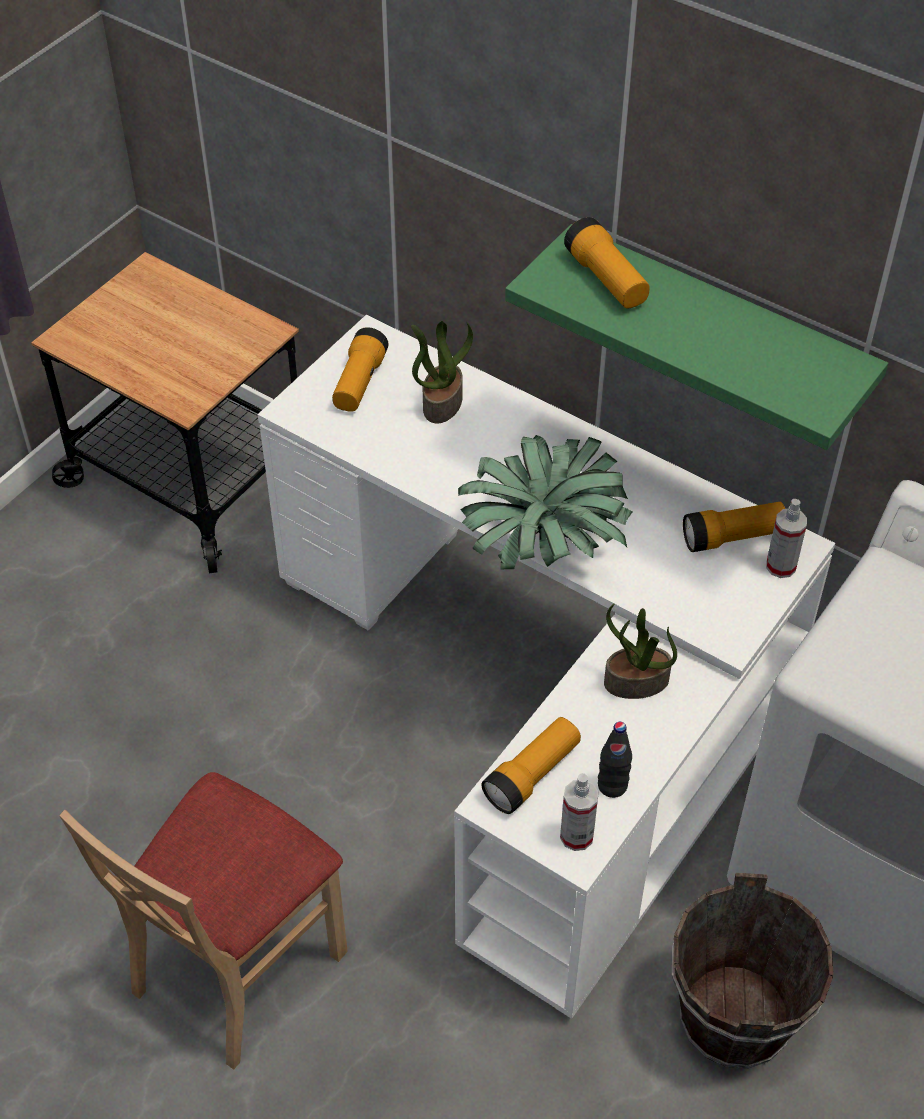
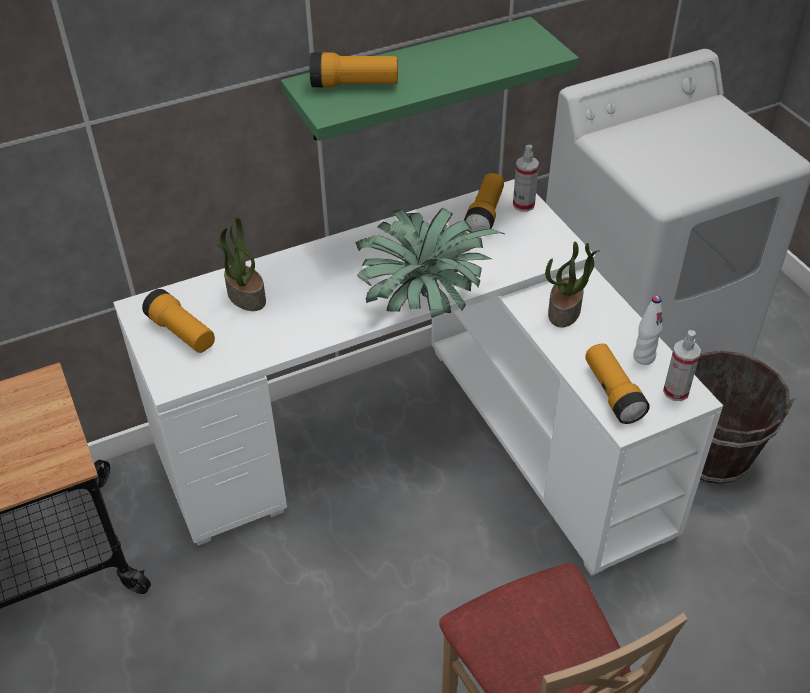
camera: 60 degrees left, 5 degrees down
(612, 786) = (644, 357): black bottle -> white bottle

